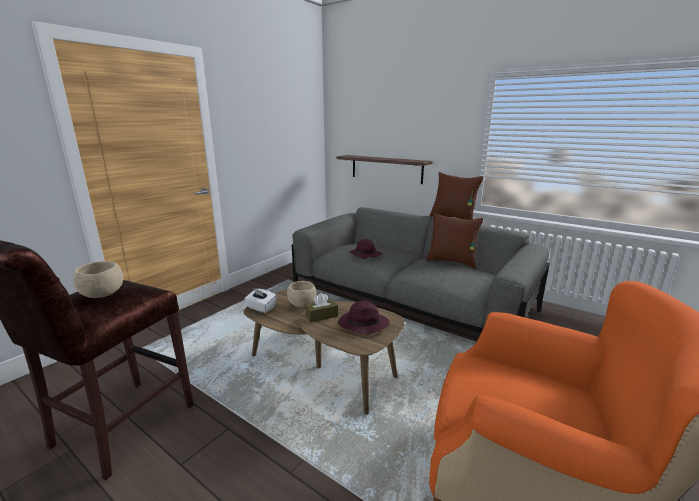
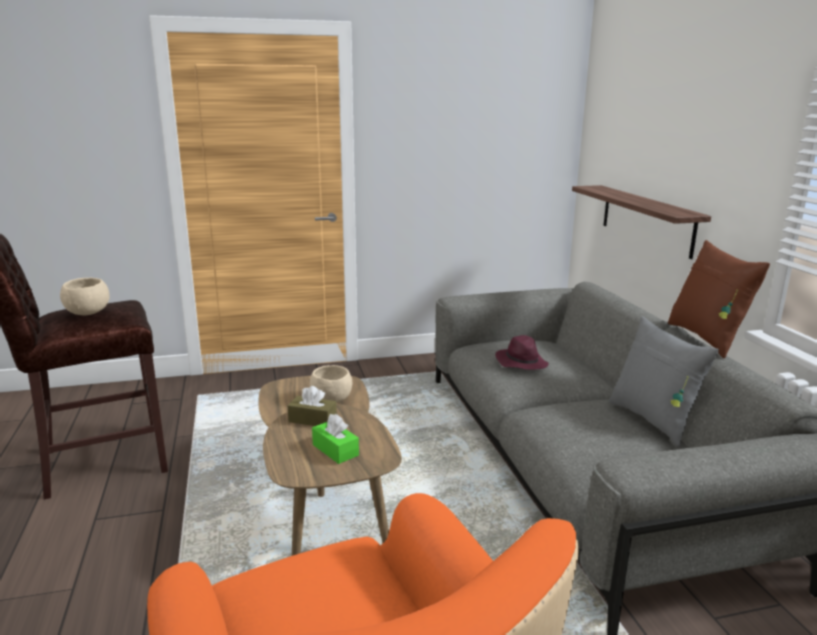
camera: 40 degrees right, 0 degrees up
(261, 308) = (286, 387): white tissue box -> none
(362, 325) = (335, 450): purple hat -> green tissue box
(451, 262) = (652, 420): brown pillow -> grey pillow

